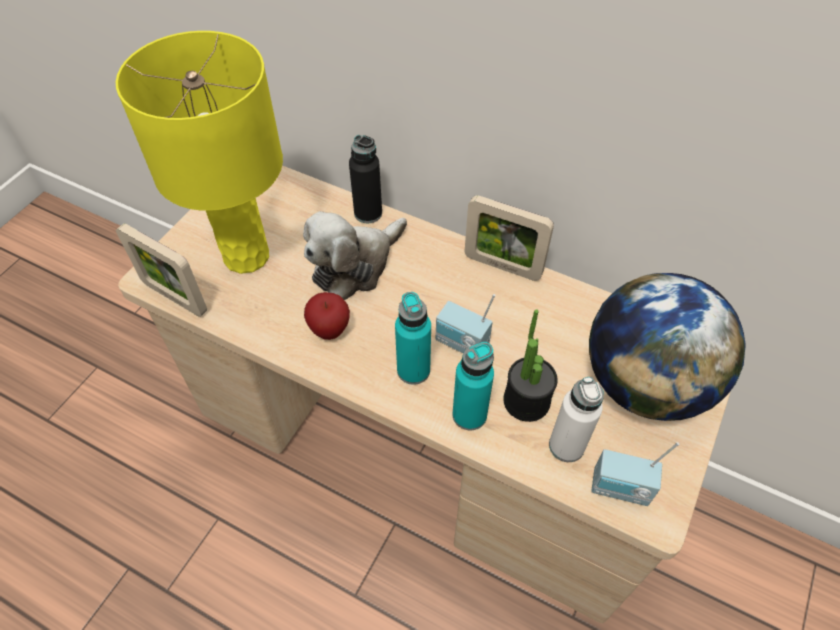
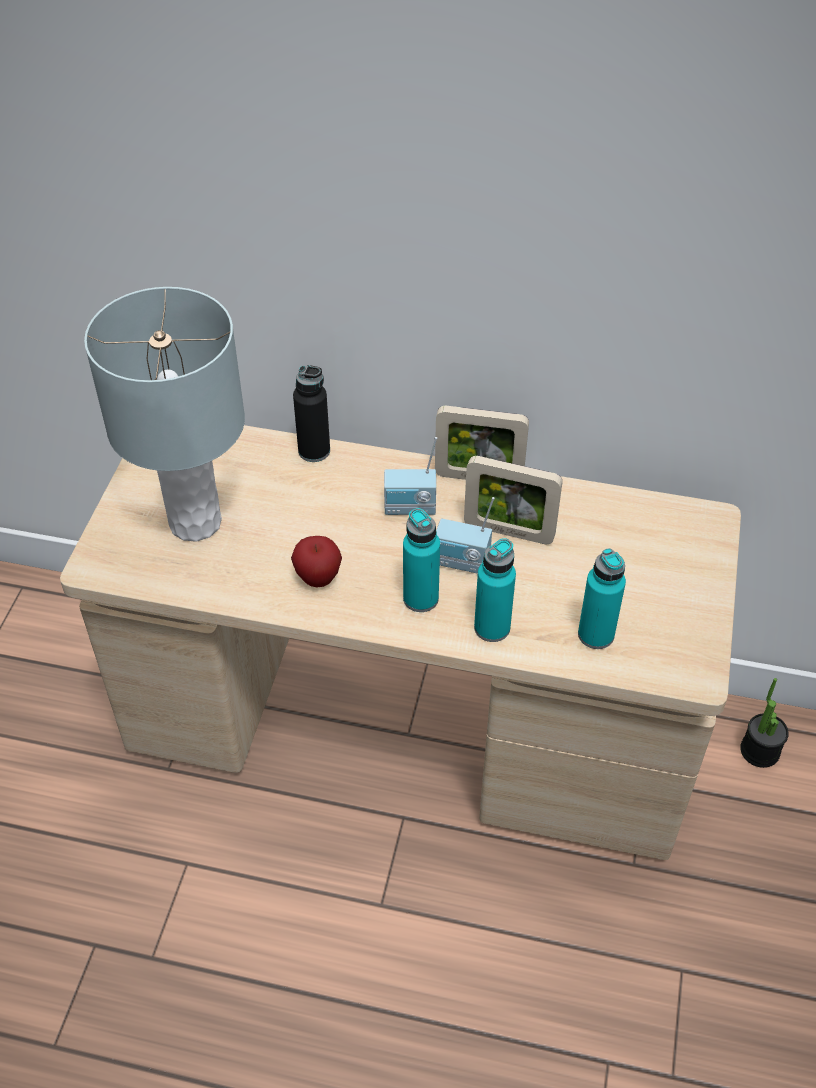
camera: 15 degrees left, 5 degrees down
(175, 297) = (133, 581): picture frame -> picture frame (509, 532)
(247, 256) = (196, 522): yellow table lamp -> grey table lamp
(355, 265) = (320, 508): plush toy -> none
(526, 401) = (544, 602): potted plant -> potted plant (759, 751)
(566, 446) = (596, 634): white bottle -> turquoise bottle
(620, 490) = (657, 662): radio -> radio (410, 509)
(645, 383) = (655, 561): globe -> none

